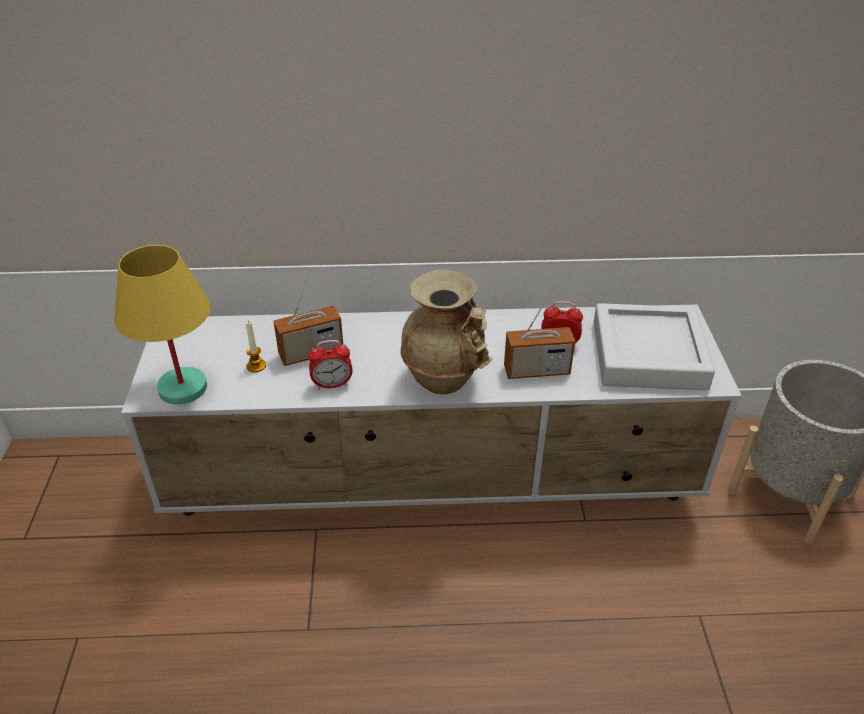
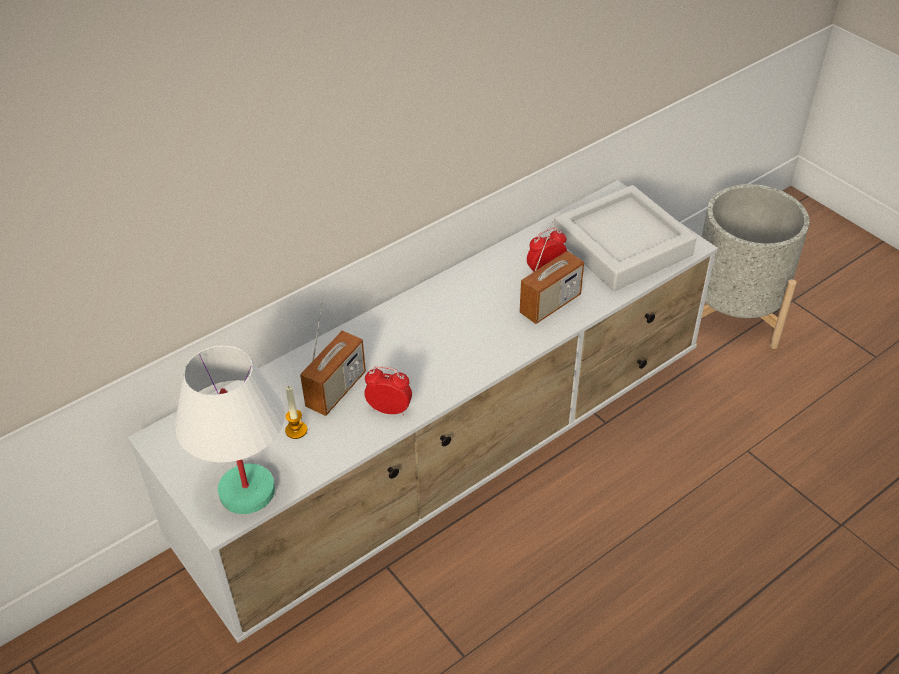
camera: 35 degrees left, 5 degrees up
(184, 387) = (247, 490): yellow table lamp -> white table lamp
(332, 384) = (389, 409): alarm clock -> alarm clock turned 120 degrees counterclockwise
(445, 378) = (482, 351): beige vase -> none

